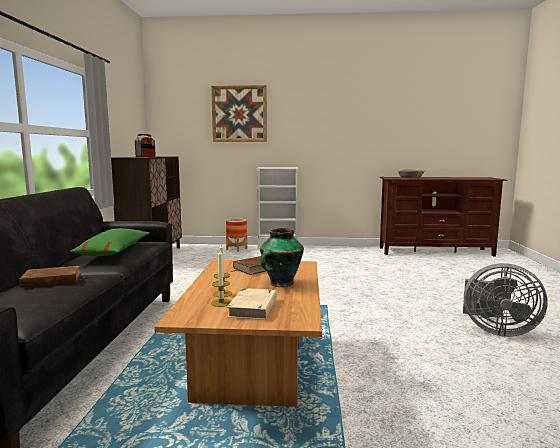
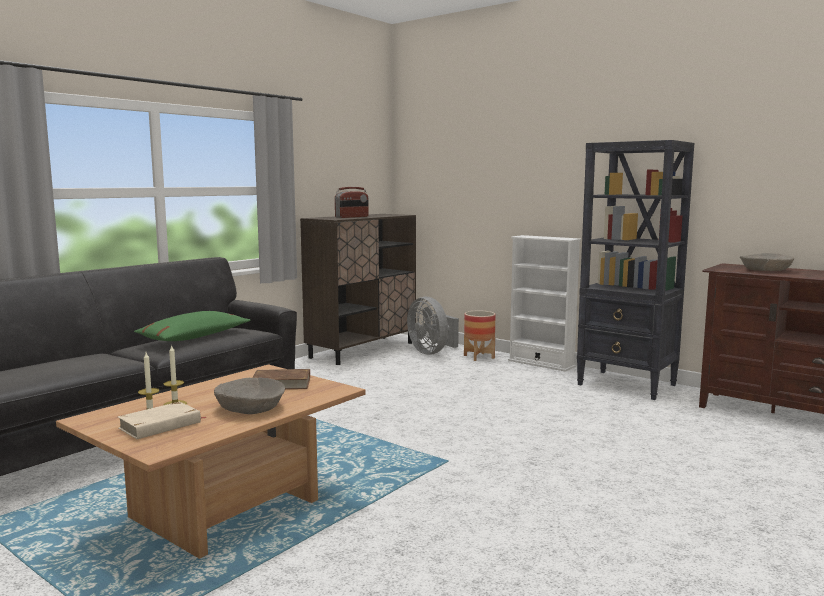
camera: 35 degrees right, 0 degrees up
(52, 280) = (79, 359): brown book -> none
(239, 114) = (502, 152): picture -> none
(280, 284) = (250, 407): vase -> beige bowl
(337, 250) = (627, 385): none -> black bookcase
(496, 330) = (634, 573): grey fan -> grey fan (431, 352)

